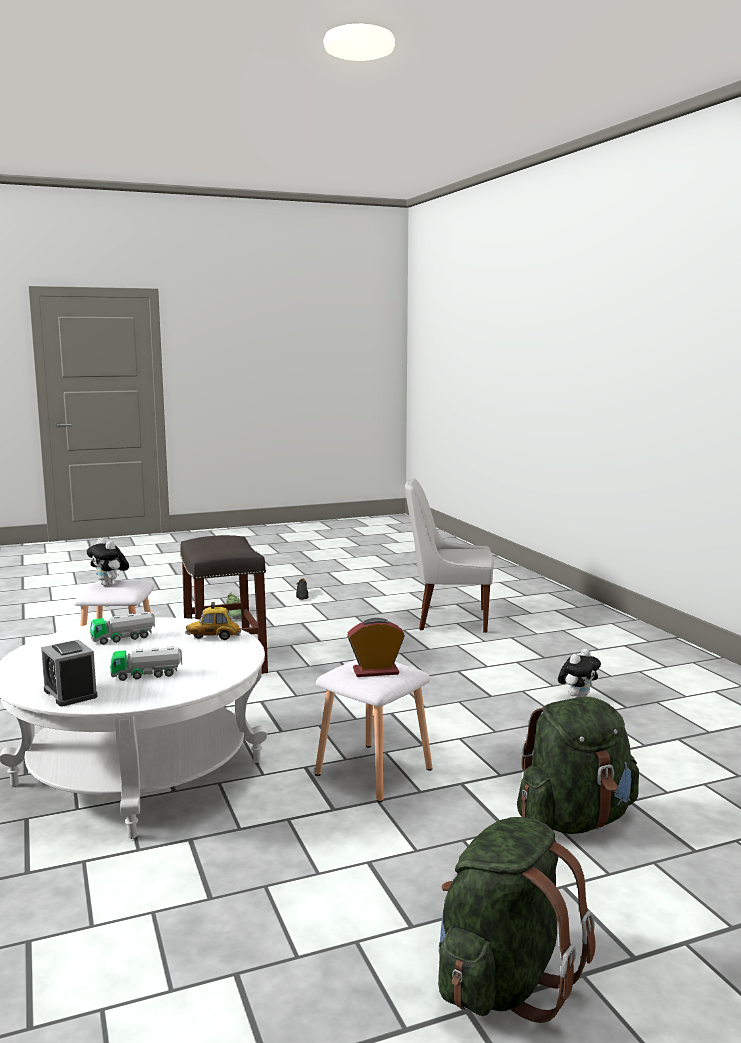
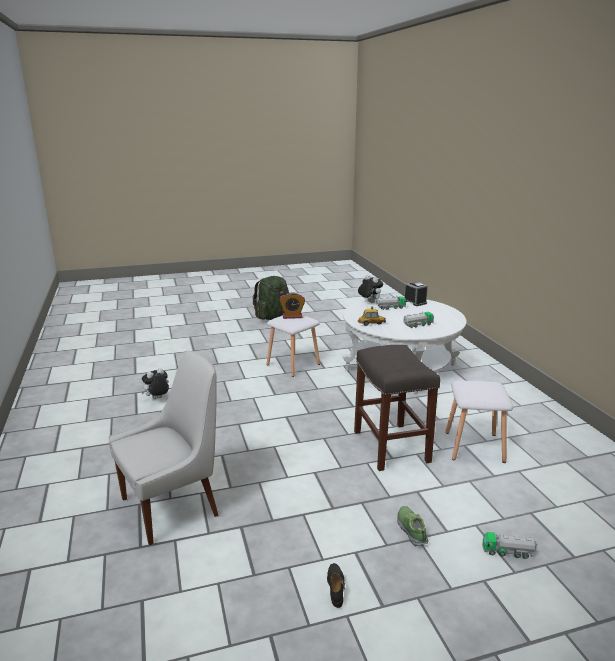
camera: 175 degrees left, 10 degrees up
(110, 585) = (485, 388): plush toy -> plush toy (369, 302)
(163, 609) = (507, 552): none -> toy truck
(449, 619) = (174, 506): white chair -> white chair turned 45 degrees counterclockwise
(575, 820) = (221, 345): green backpack -> none

